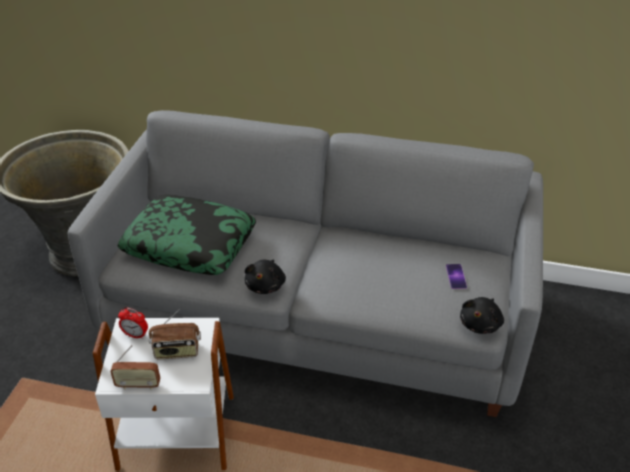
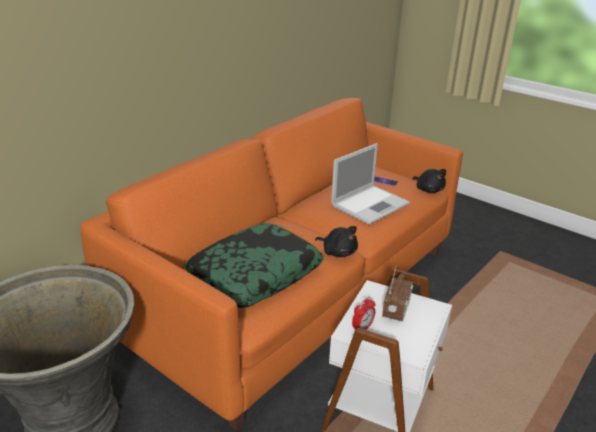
camera: 65 degrees left, 10 degrees down
(138, 385) = (427, 339): radio -> none
(316, 312) = (295, 291): grey sofa -> orange sofa
(384, 280) = (371, 204): none -> laptop

